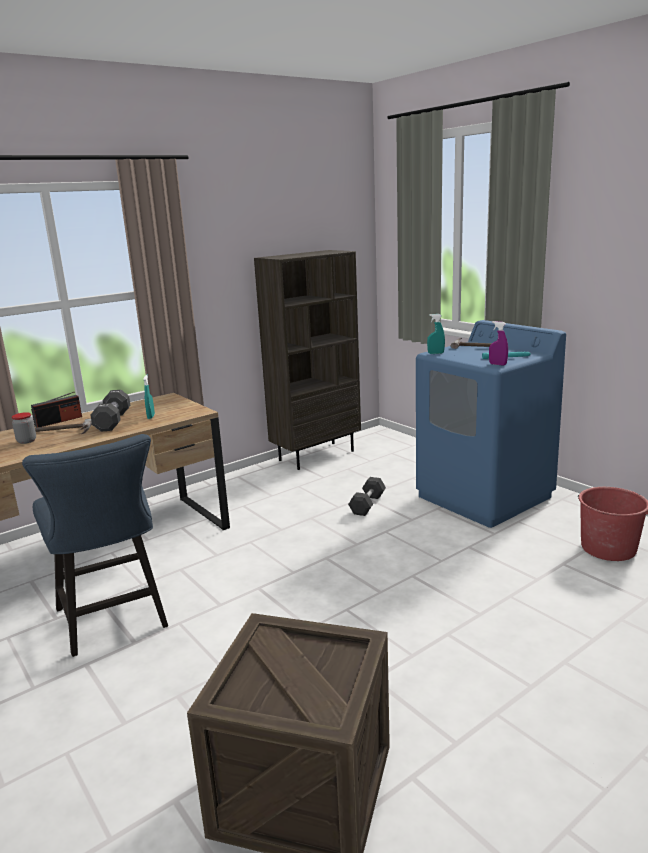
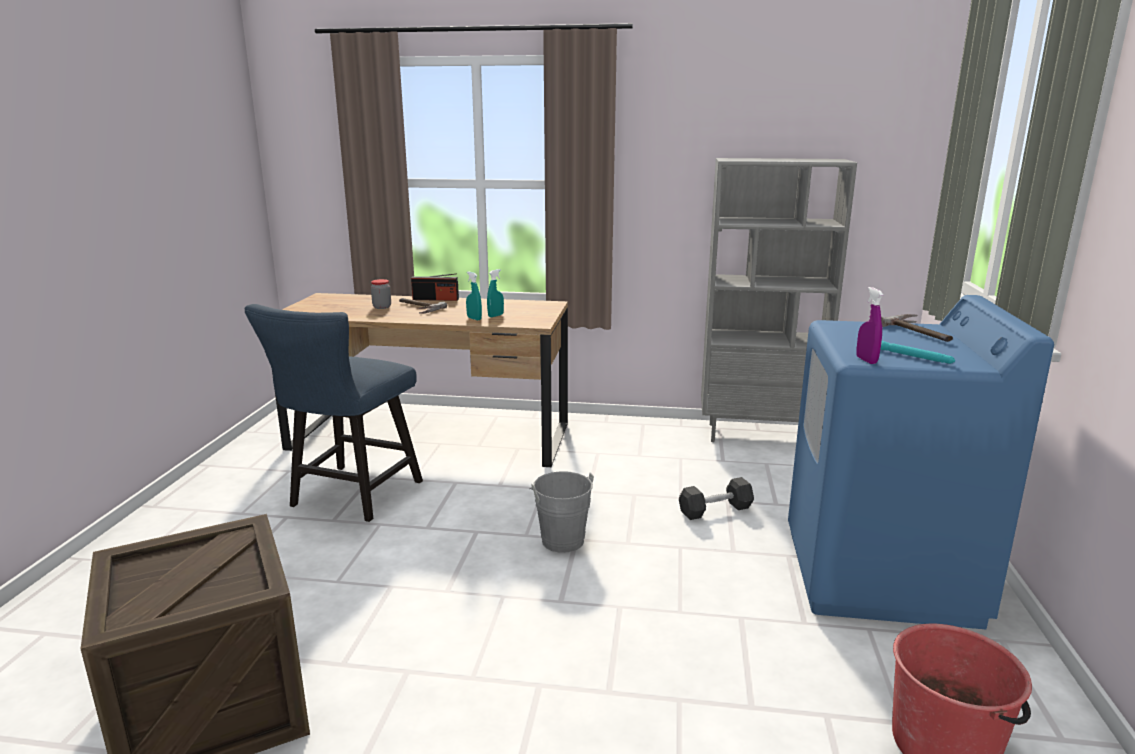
camera: 45 degrees right, 0 degrees up
(113, 421) = (464, 311): black dumbbell -> none
(316, 455) = (758, 435): brown bookcase -> grey bookcase
(317, 562) = (561, 538): none -> grey bucket
(435, 353) = (833, 325): turquoise spray bottle -> turquoise spray bottle (474, 319)

